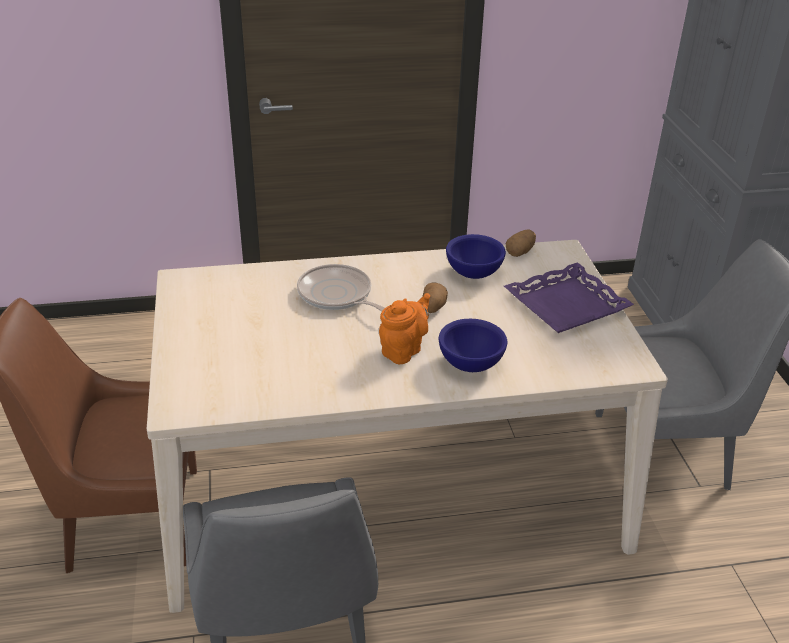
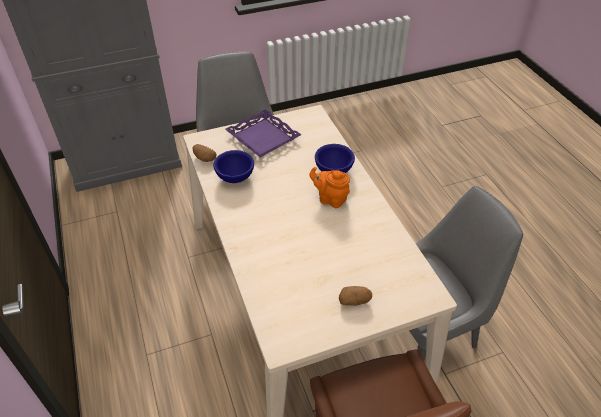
camera: 100 degrees left, 10 degrees up
(337, 295) = (279, 241): frying pan -> none
(433, 307) = (280, 192): potato -> potato (354, 301)

